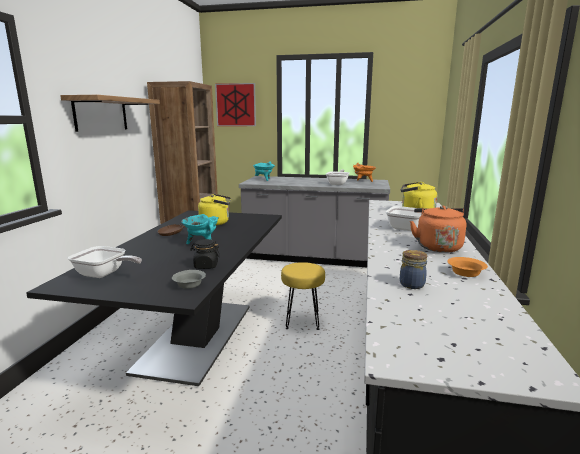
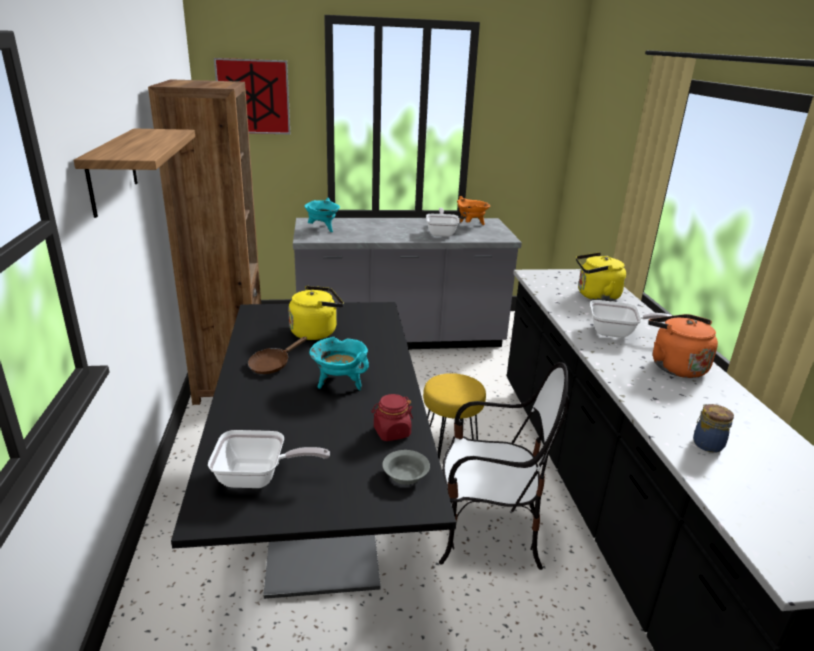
camera: 20 degrees left, 10 degrees up
(206, 266) = (391, 432): black jar -> red jar
(296, 371) = (488, 535): none -> chair
(466, 273) = (742, 413): orange bowl -> none

